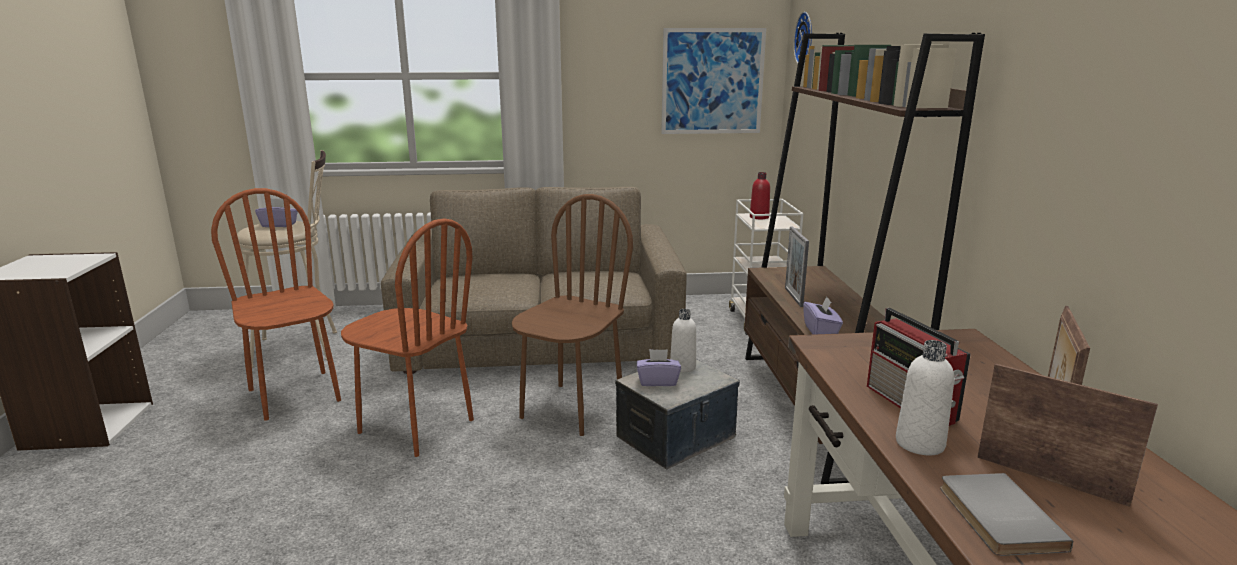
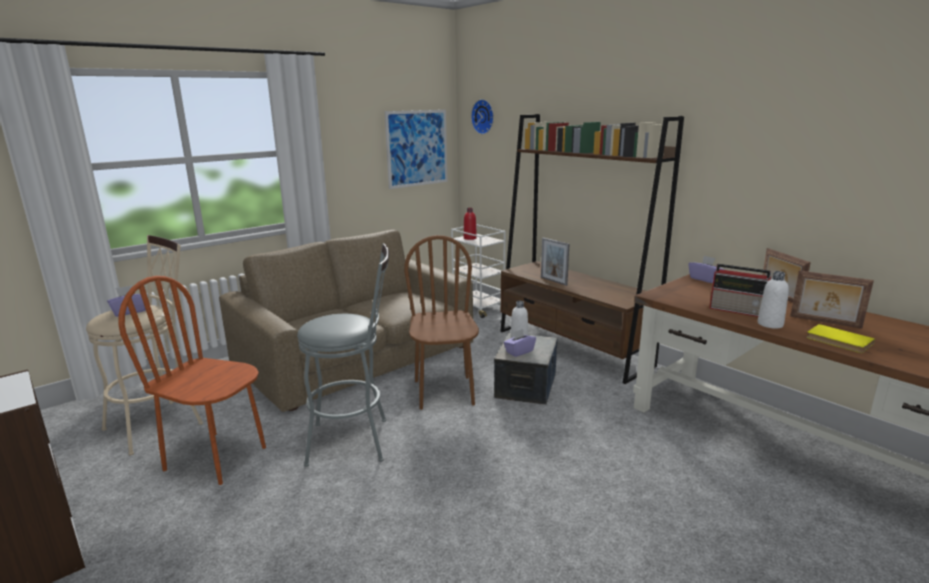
camera: 35 degrees left, 0 degrees up
(415, 427) = (356, 441): brown chair -> grey stool
(821, 331) = (597, 295): purple tissue box -> purple tissue box (704, 279)
(996, 517) = (838, 341): grey book -> yellow book
(1050, 479) = (825, 322): picture frame -> picture frame turned 150 degrees counterclockwise

